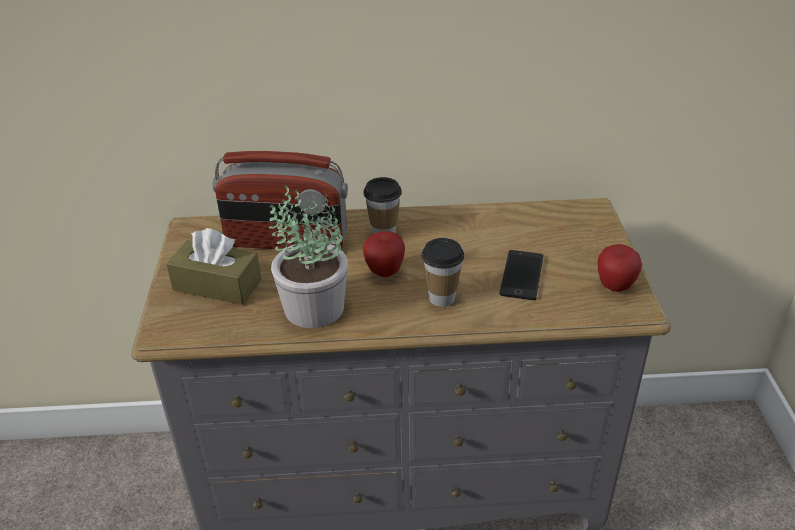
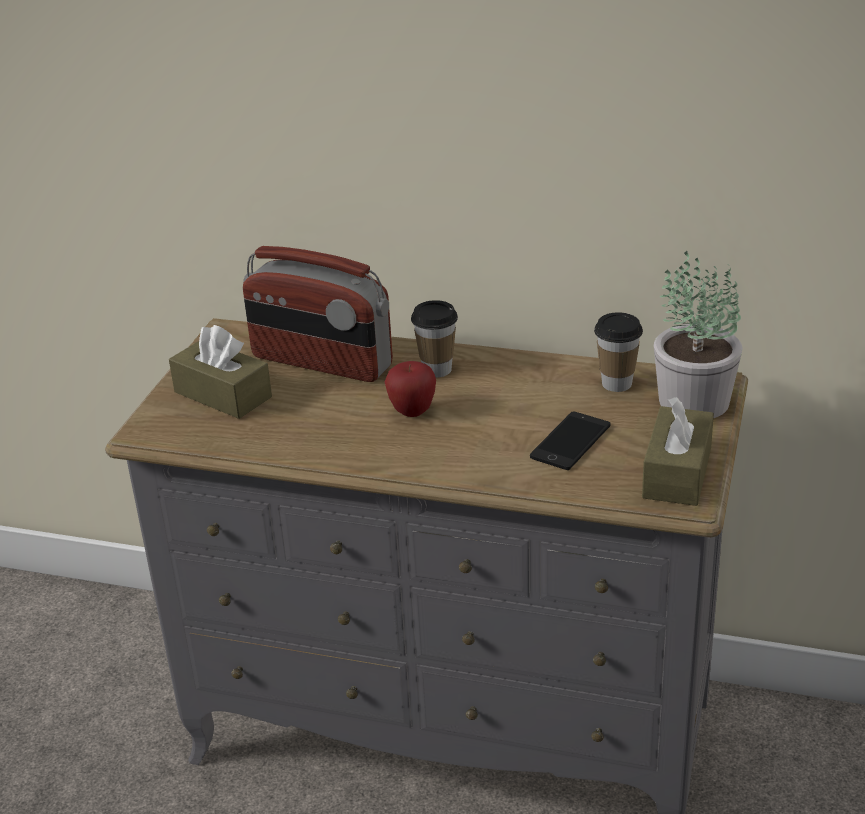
camera: 20 degrees right, 5 degrees down
(312, 308) = (311, 434): potted plant -> potted plant (692, 401)
(441, 298) = (460, 449): cup -> cup (616, 383)
(615, 287) = (677, 473): apple -> brown tissue box

